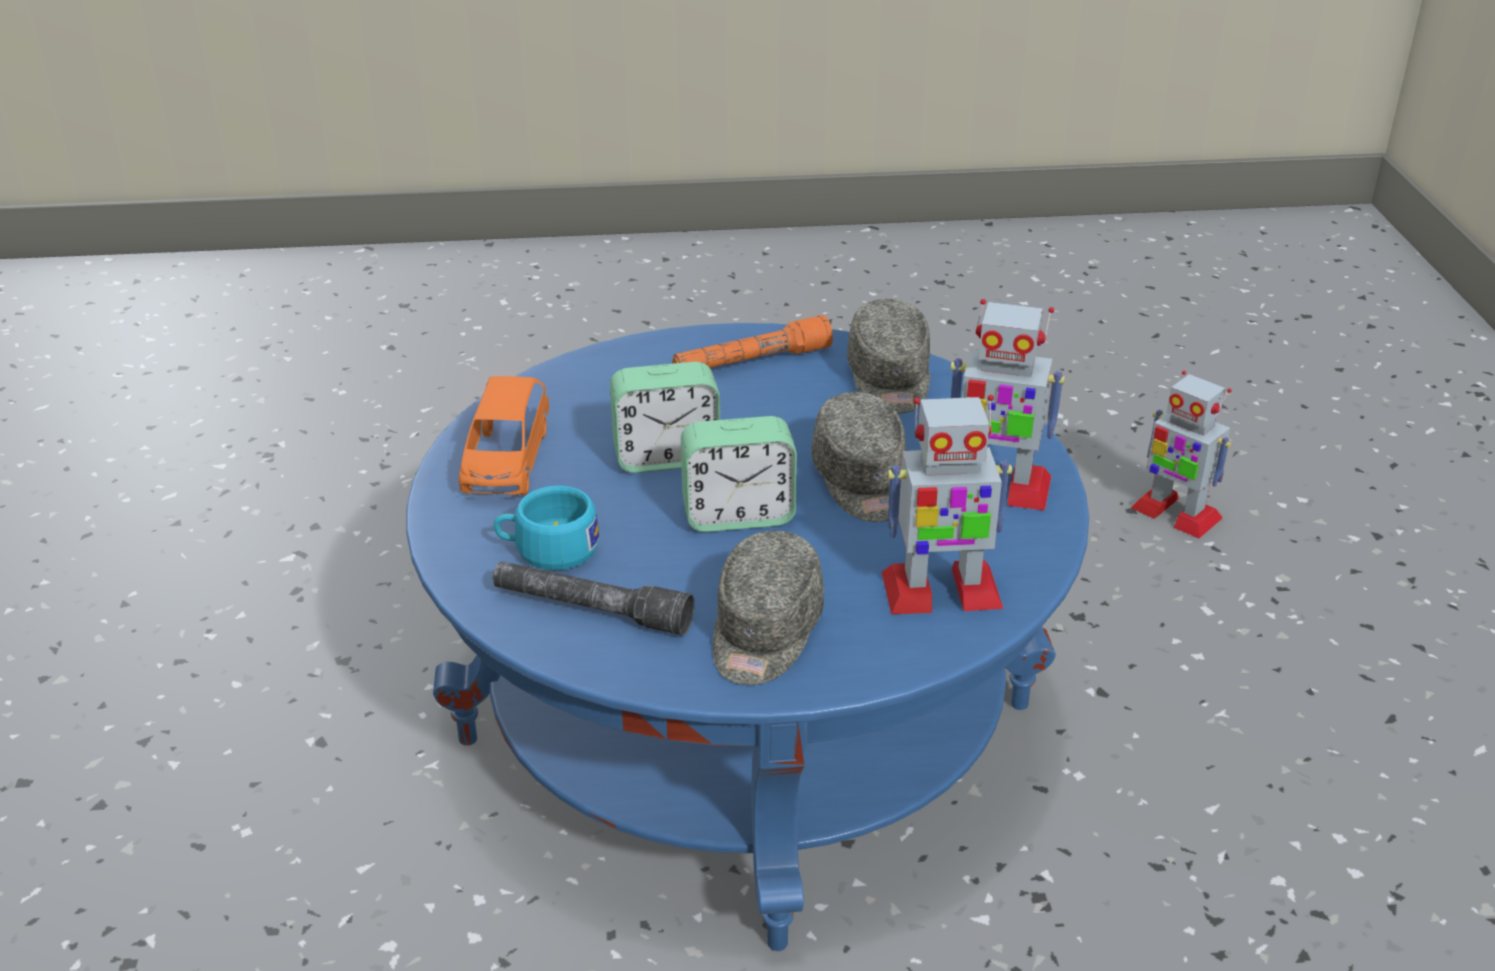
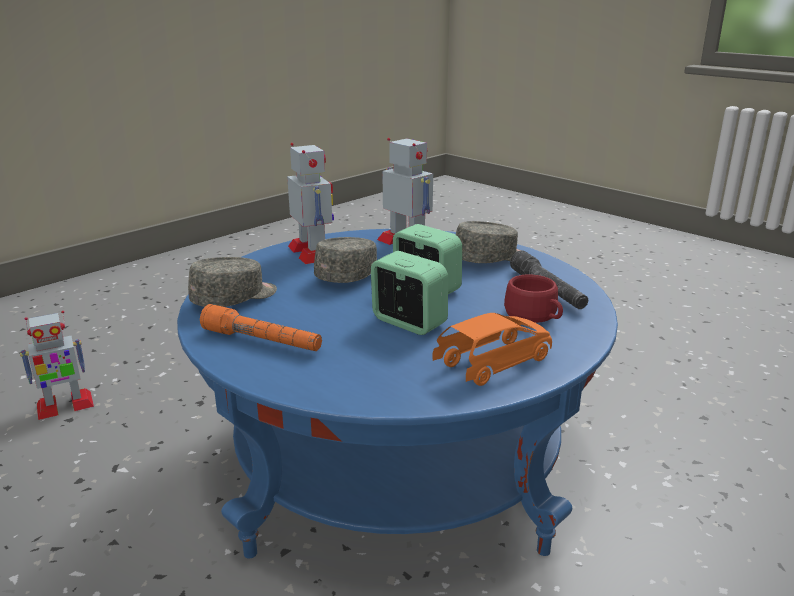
camera: 130 degrees left, 10 degrees down
(548, 550) = (534, 316): turquoise cup -> red cup
(1175, 513) = (64, 406): toy robot -> toy robot turned 60 degrees clockwise

